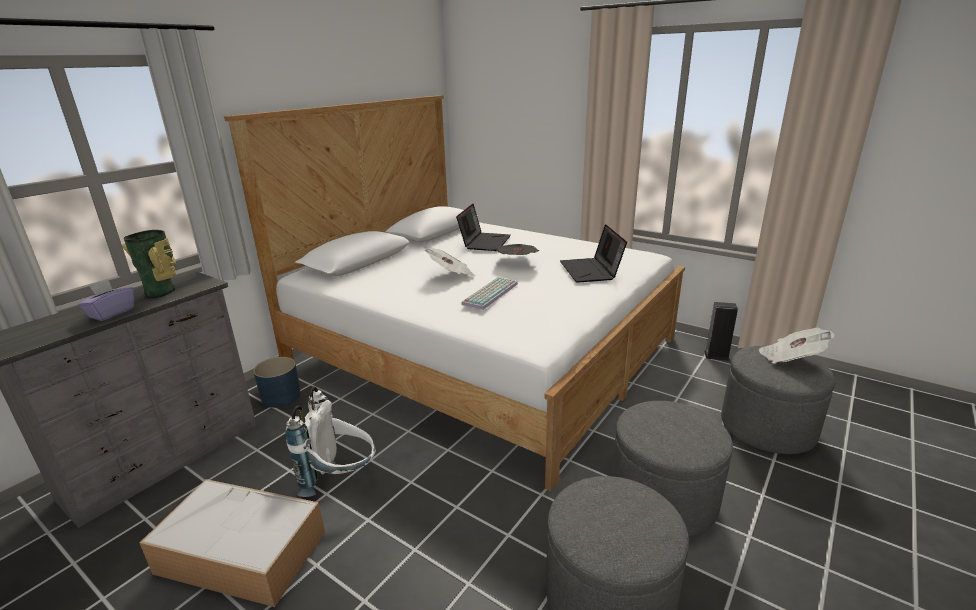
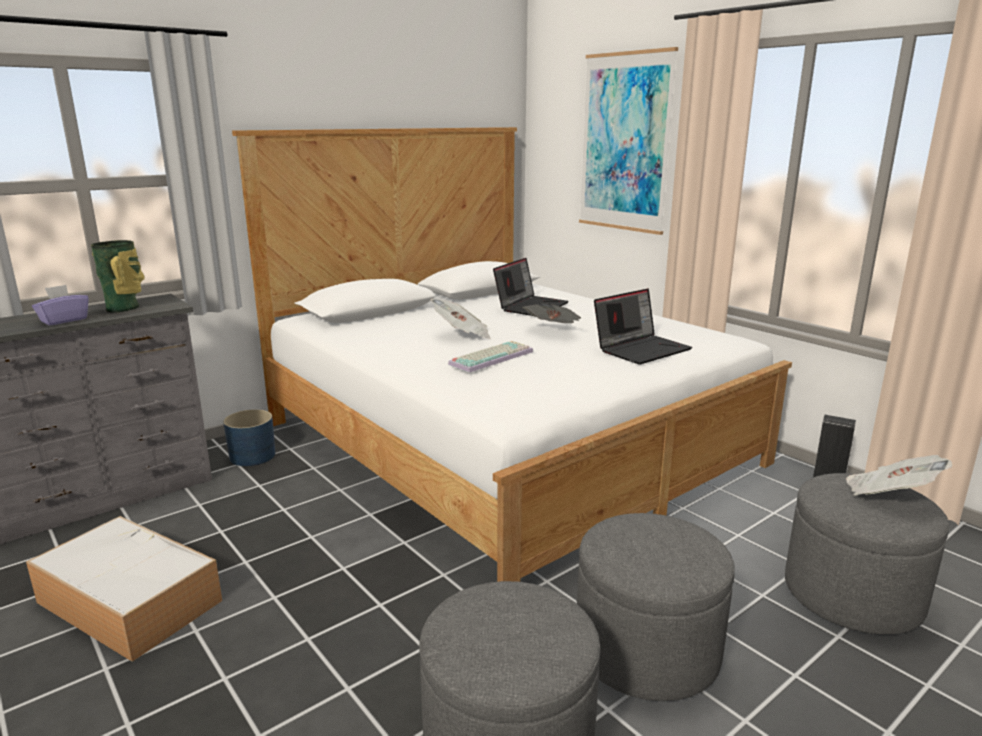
camera: 15 degrees right, 5 degrees down
(341, 480) = (268, 551): white backpack -> none
(538, 107) = (625, 143): none -> picture
(591, 271) = (641, 349): laptop -> laptop turned 135 degrees counterclockwise

